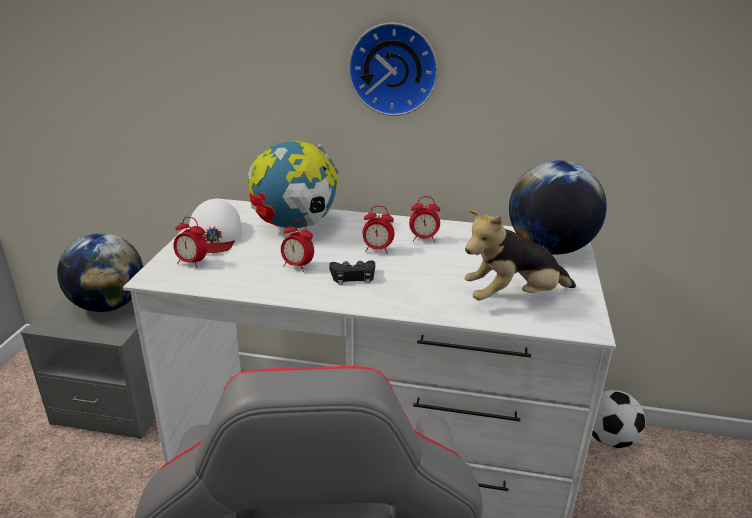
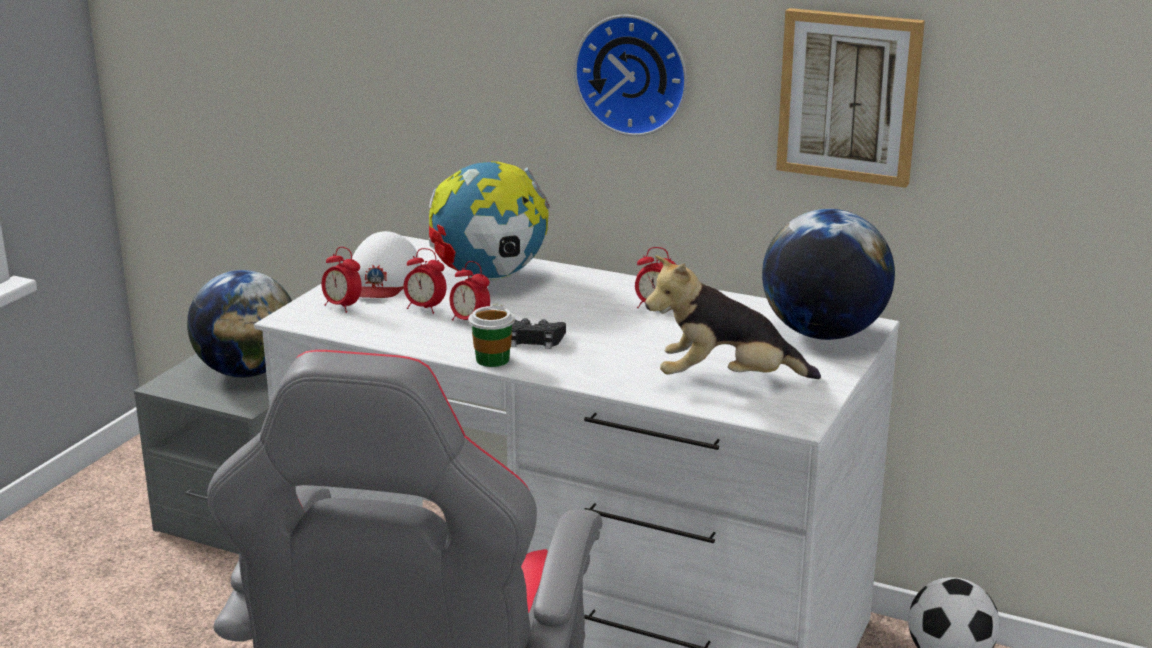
camera: 15 degrees right, 5 degrees down
(330, 299) = (492, 360): none -> cup
(377, 250) = (583, 314): alarm clock -> alarm clock (425, 308)
(561, 77) = (849, 96): none -> picture

